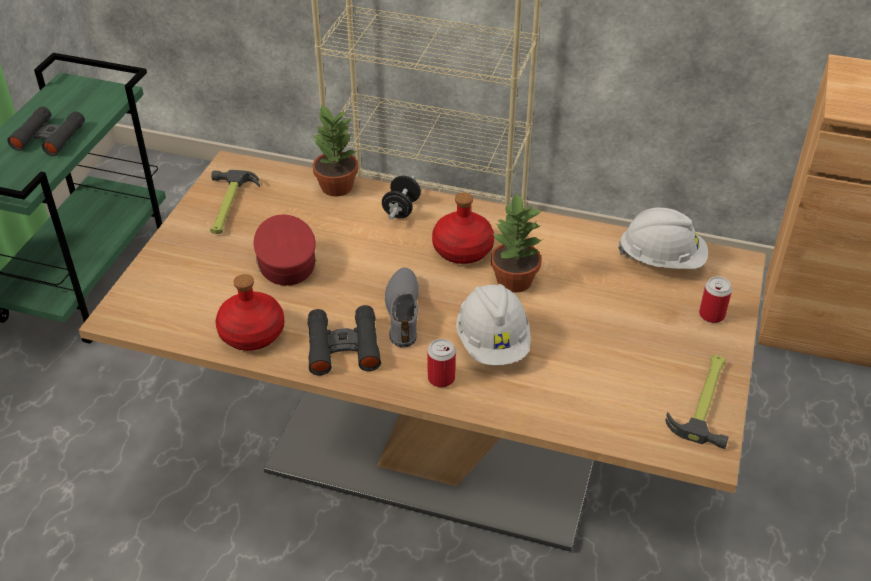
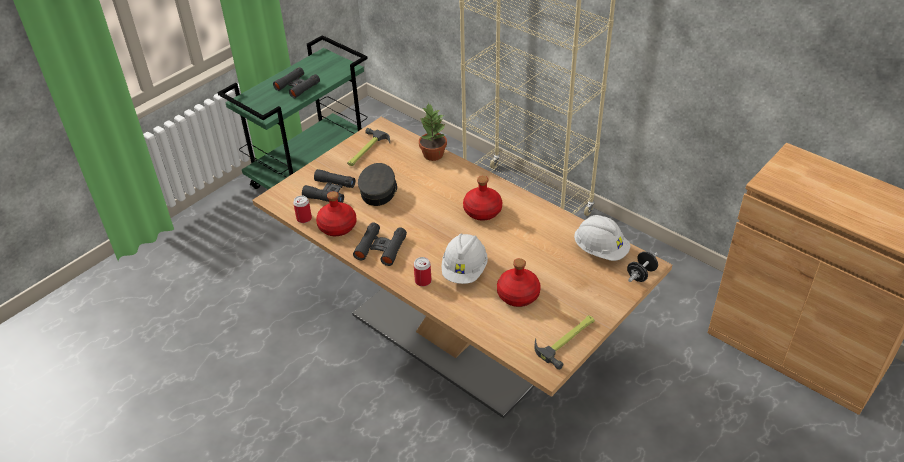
camera: 25 degrees right, 0 degrees up
(205, 282) = (329, 191): none -> black binoculars
(285, 260) = (378, 191): red cap -> grey cap
(401, 209) = (462, 178): black dumbbell -> black dumbbell (641, 274)
(404, 312) = (426, 238): grey shoe -> none
(514, 281) = (500, 238): potted plant -> none
(593, 356) = (518, 294): none -> red bottle
(711, 315) = (608, 292): can -> can (304, 218)

